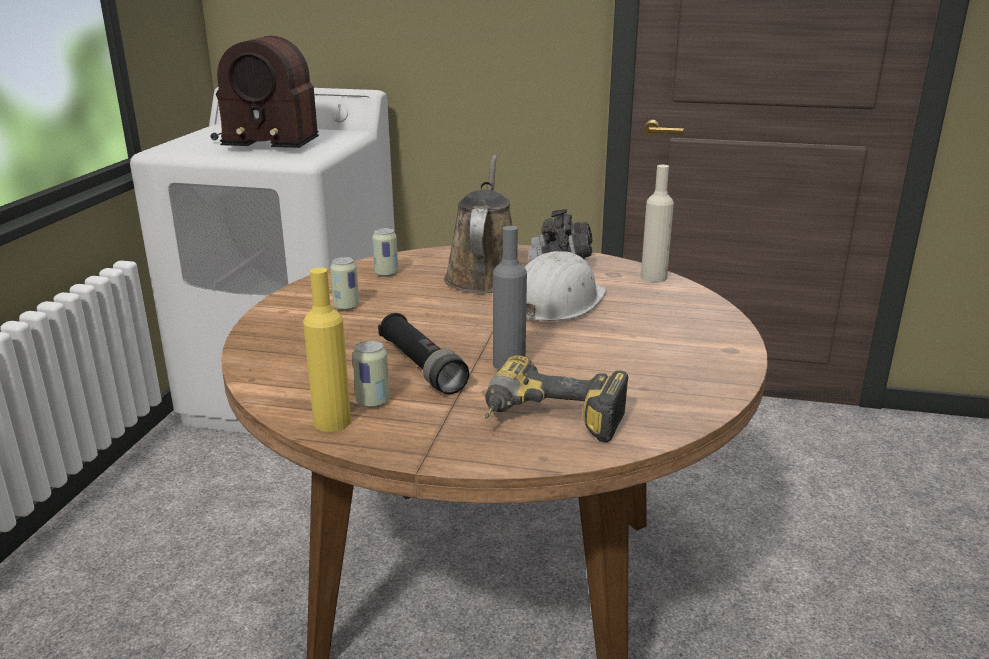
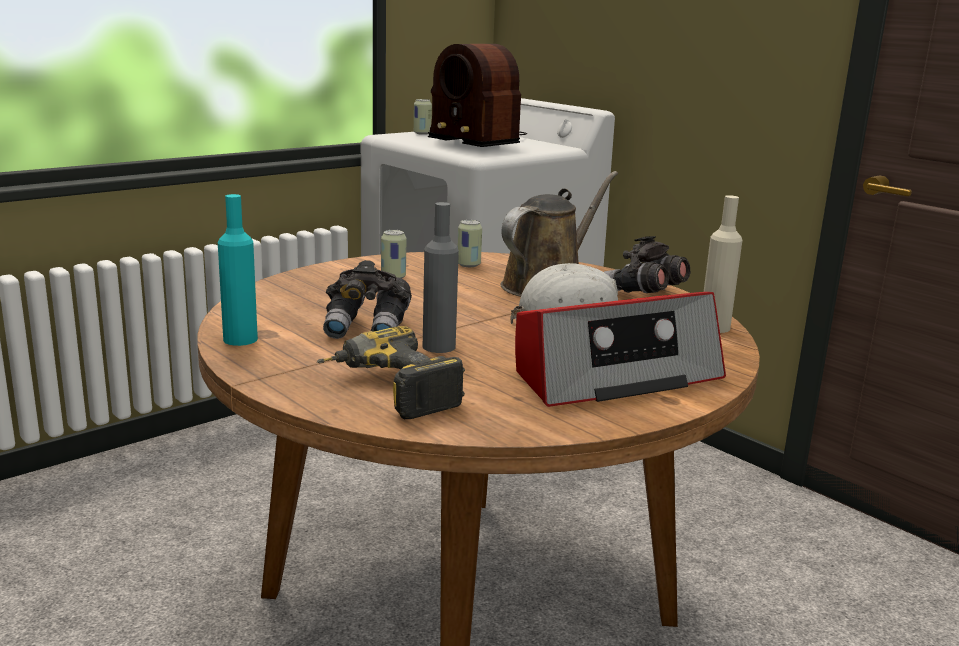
camera: 35 degrees right, 5 degrees down
(332, 422) = (240, 339): yellow bottle -> turquoise bottle
(373, 402) = (290, 337): can -> can (422, 133)
(422, 367) = (368, 328): black flashlight -> grey binoculars
(666, 343) = (614, 375): none -> radio

